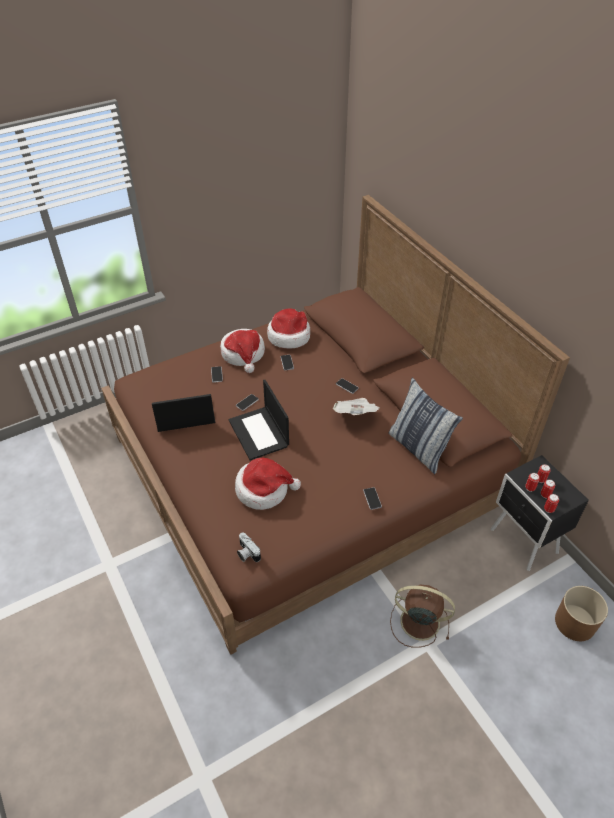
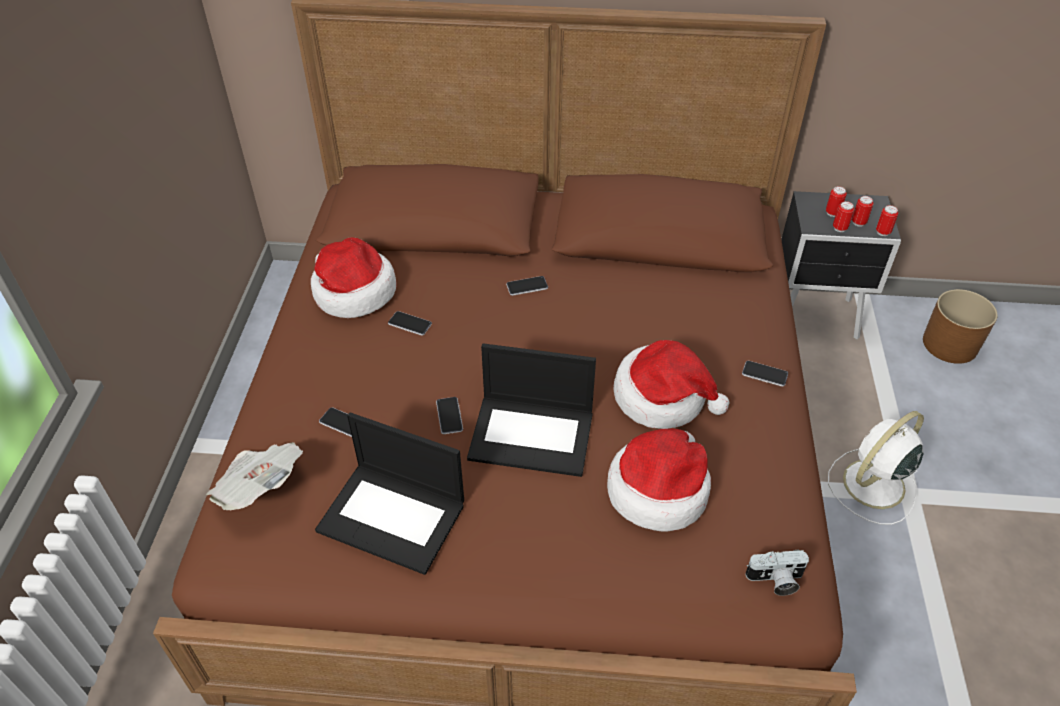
camera: 55 degrees left, 0 degrees up
(184, 414) = (394, 517): laptop -> laptop turned 90 degrees counterclockwise
(243, 354) = (333, 365): hat -> hat (662, 397)
(355, 415) = (592, 307): newspaper -> newspaper (259, 488)
(418, 448) = (707, 281): pillow -> none
(418, 621) = (871, 485): brown fan -> white fan

